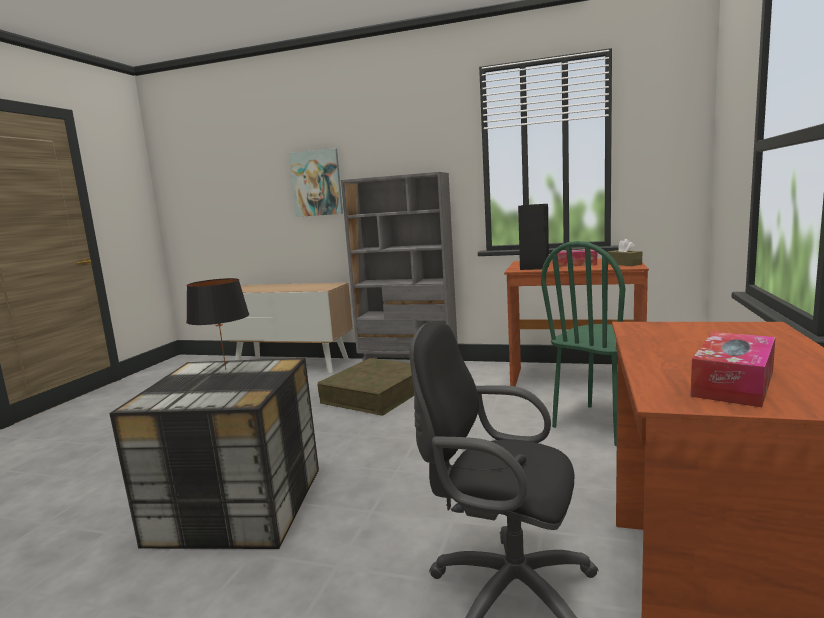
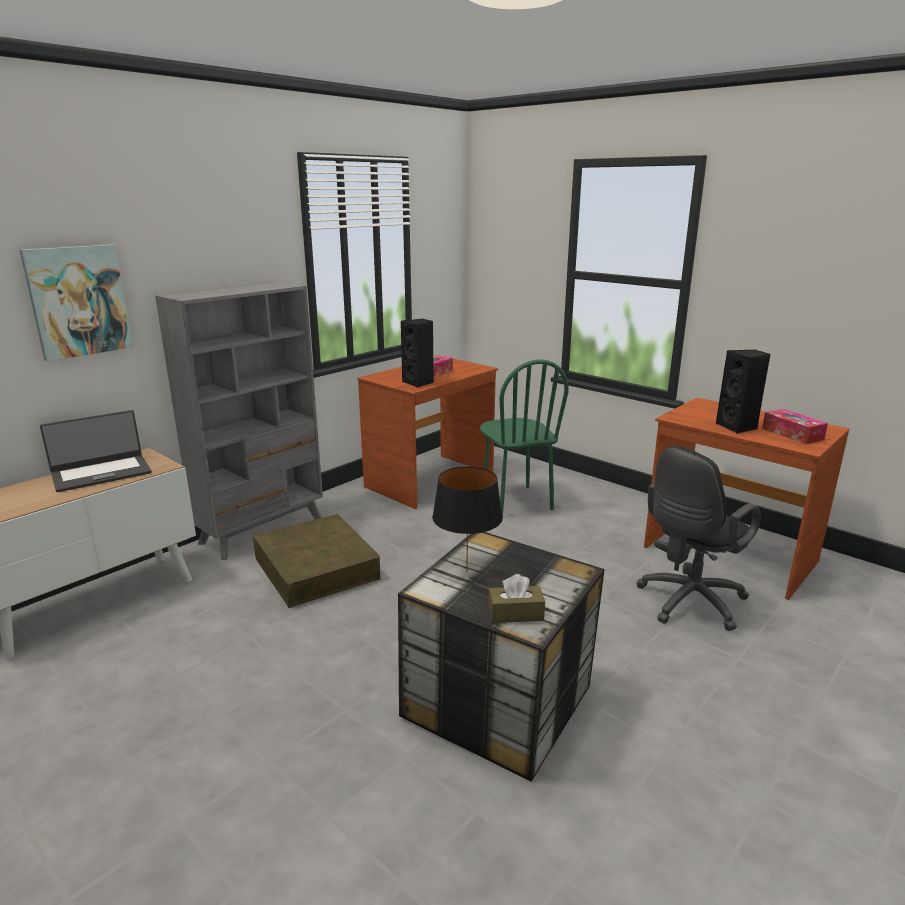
camera: 65 degrees left, 10 degrees up
(302, 286) = (101, 473): none -> laptop
(624, 264) = (467, 366): brown tissue box -> brown tissue box (515, 614)
(676, 353) = (738, 427): none -> black speaker

